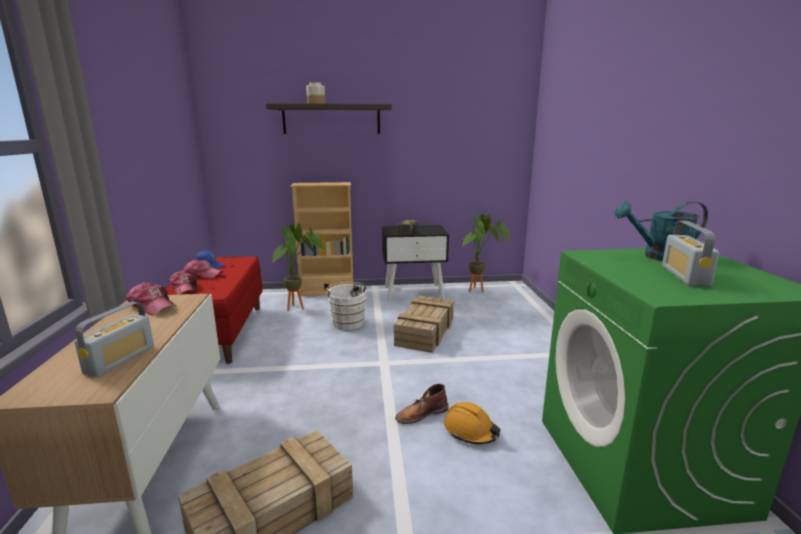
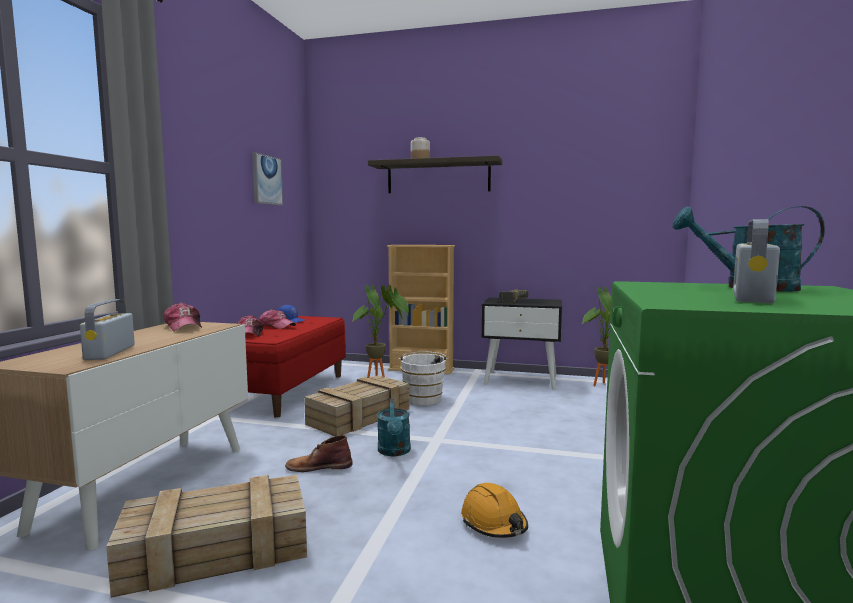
camera: 20 degrees right, 10 degrees down
(120, 359) = (110, 352): radio -> radio turned 135 degrees clockwise
(166, 126) = (266, 180): none -> picture
(358, 381) = (394, 452): none -> turquoise watering can
(421, 414) = (444, 494): brown boot -> brown boot (318, 466)
(425, 332) = (507, 418): crate -> crate (358, 417)

